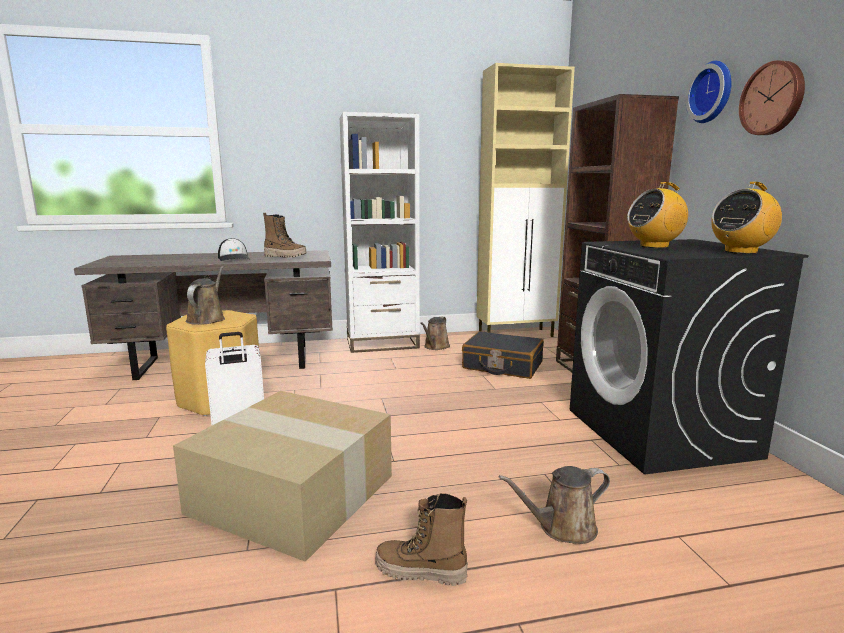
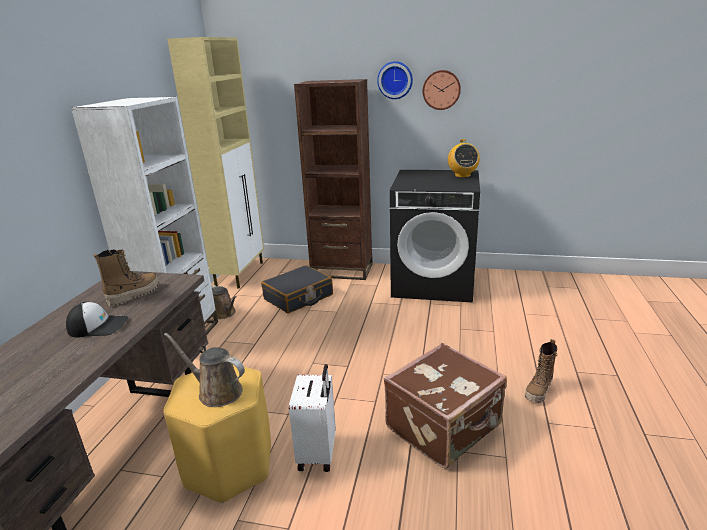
camera: 65 degrees left, 10 degrees up
(296, 493) = (444, 427): cardboard box -> brown suitcase
(562, 528) = (512, 339): brown watering can -> none
(654, 246) = (429, 182): radio -> none

